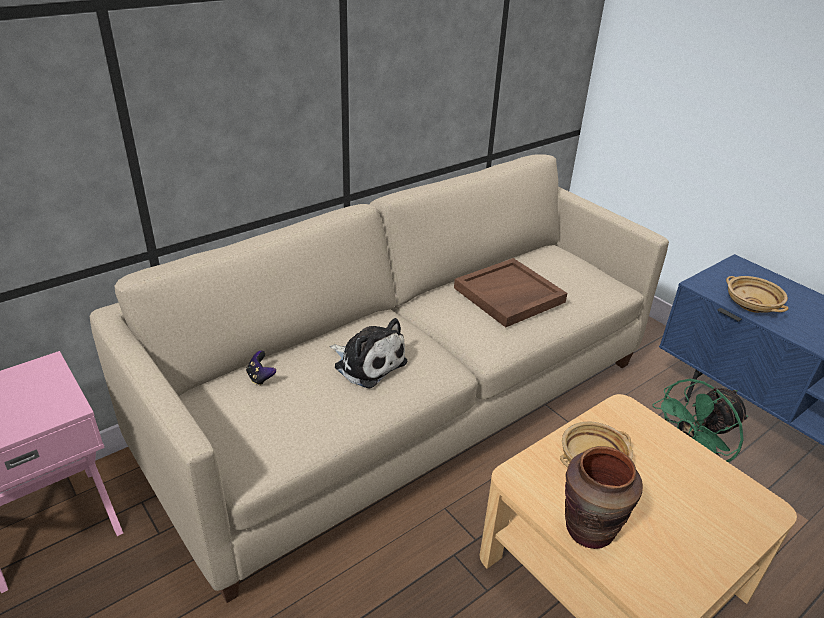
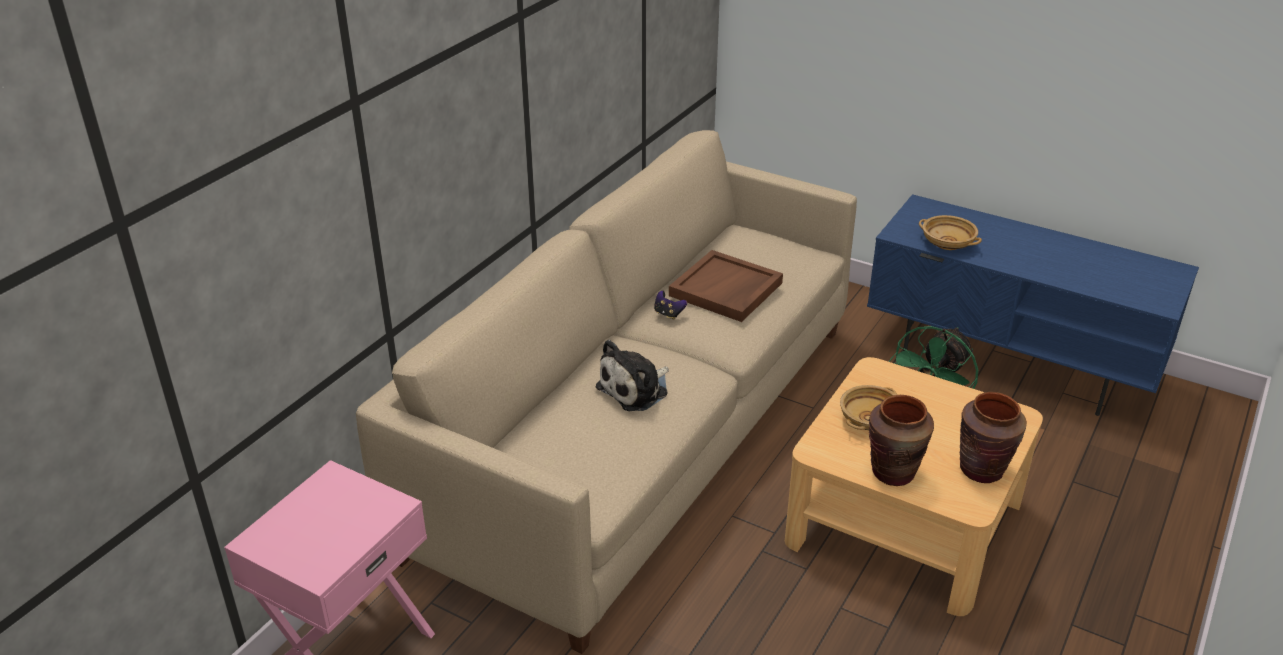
camera: 20 degrees left, 0 degrees up
(260, 377) = (543, 431): game controller -> game controller (668, 314)
(367, 363) = (636, 389): plush toy -> plush toy turned 120 degrees clockwise
(696, 561) = (982, 470): none -> brown vase

